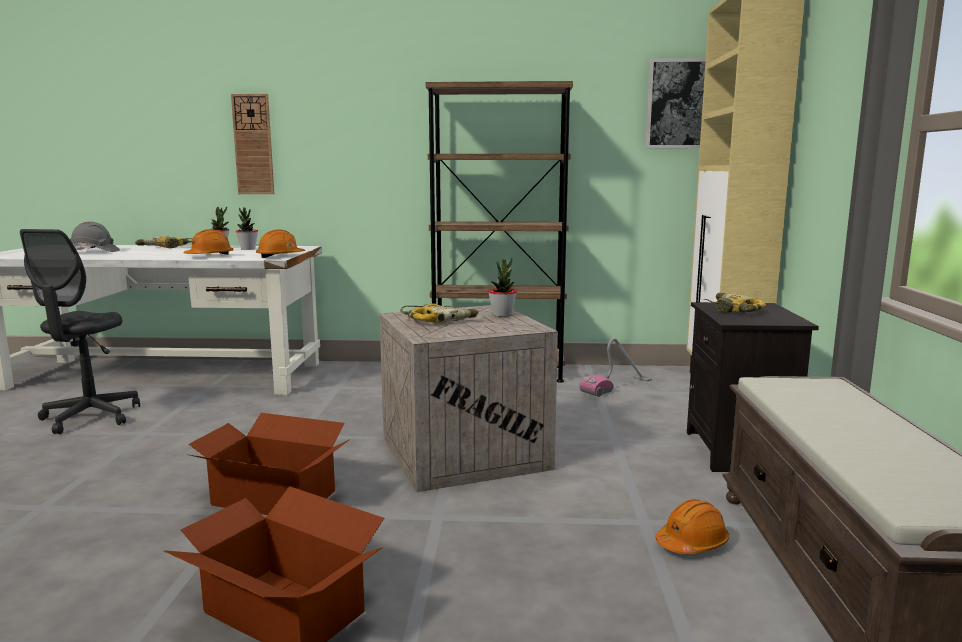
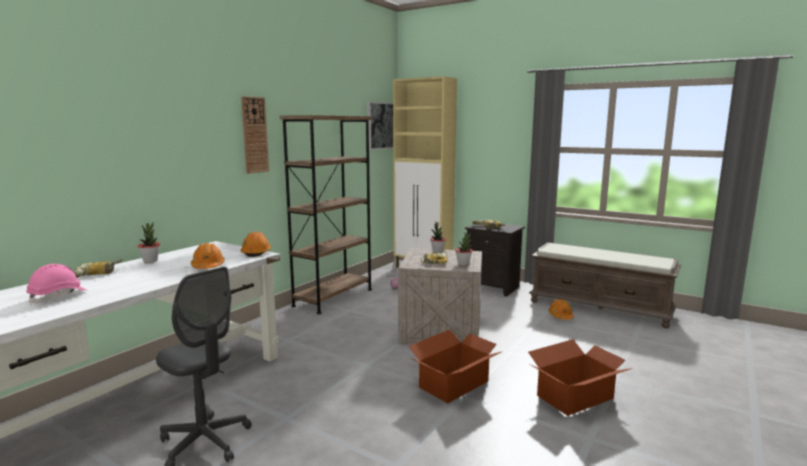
camera: 60 degrees left, 0 degrees up
(95, 251) = (58, 296): grey hard hat -> pink hard hat
(248, 249) = (184, 255): potted plant -> potted plant (463, 264)
(253, 144) = (152, 162): wall clock -> wall clock (254, 135)

